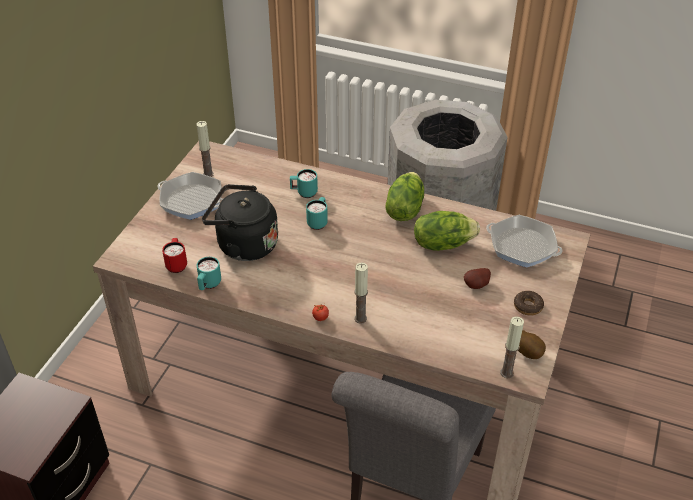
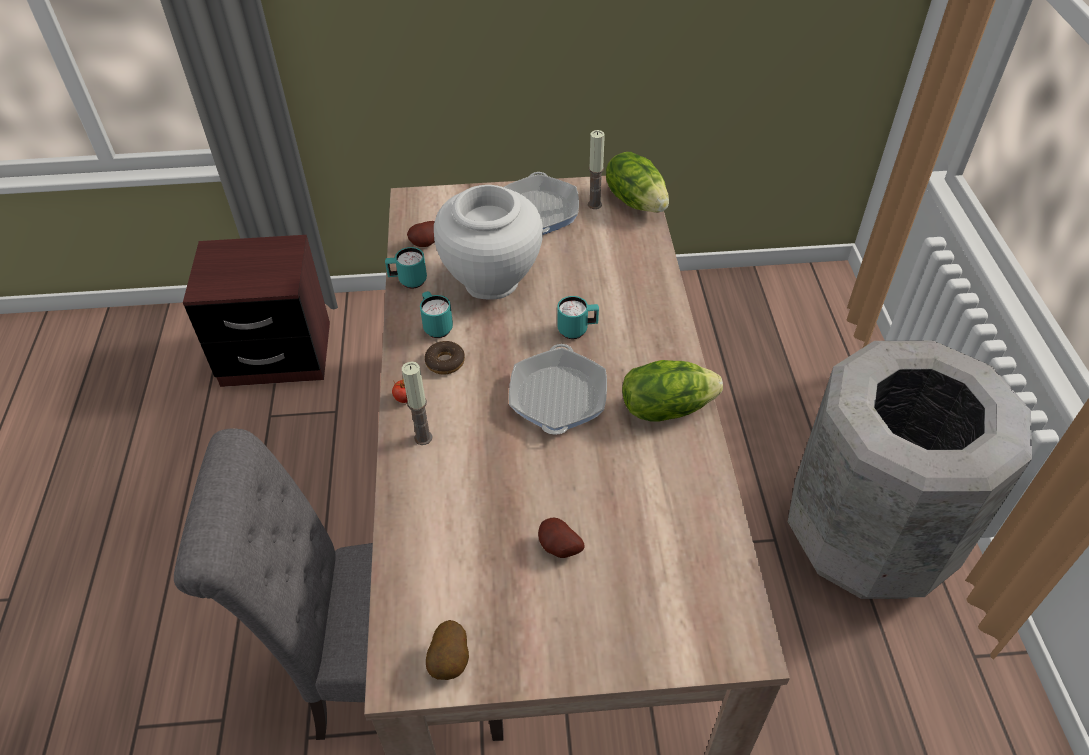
camera: 65 degrees right, 5 degrees up
(177, 264) = (427, 244): red mug -> potato
(243, 245) = (491, 282): black kettle -> white vase
(304, 193) = (623, 296): turquoise mug -> turquoise mug (436, 326)
(442, 243) = (623, 476): lettuce -> lettuce (636, 201)
(506, 373) = (396, 644): candle -> none
(522, 246) = (686, 581): frying pan -> frying pan (558, 397)
(528, 306) = (551, 631): donut -> donut (445, 362)

